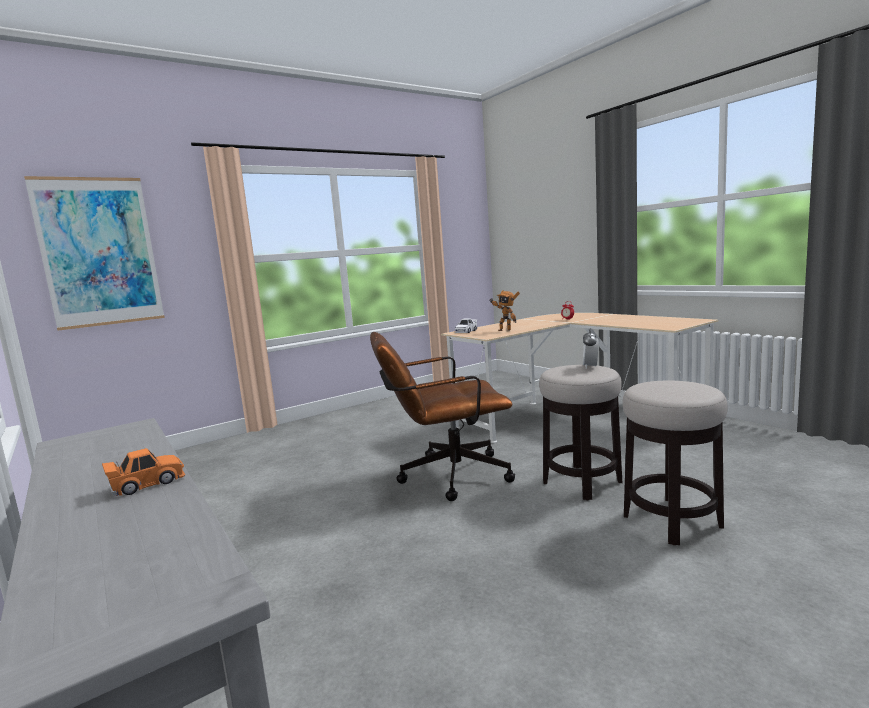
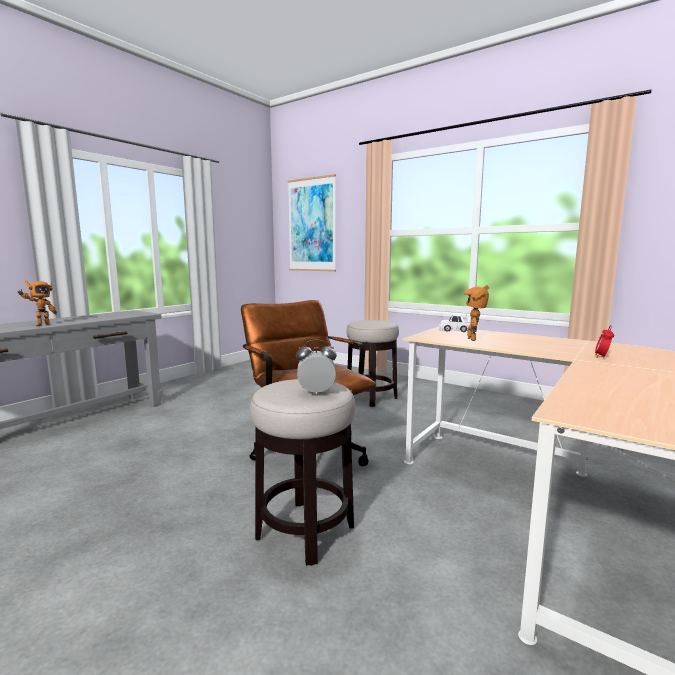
camera: 70 degrees right, 0 degrees up
(147, 483) = (41, 325): orange toy car -> toy robot
(672, 521) = (192, 612): stool -> stool (371, 398)

